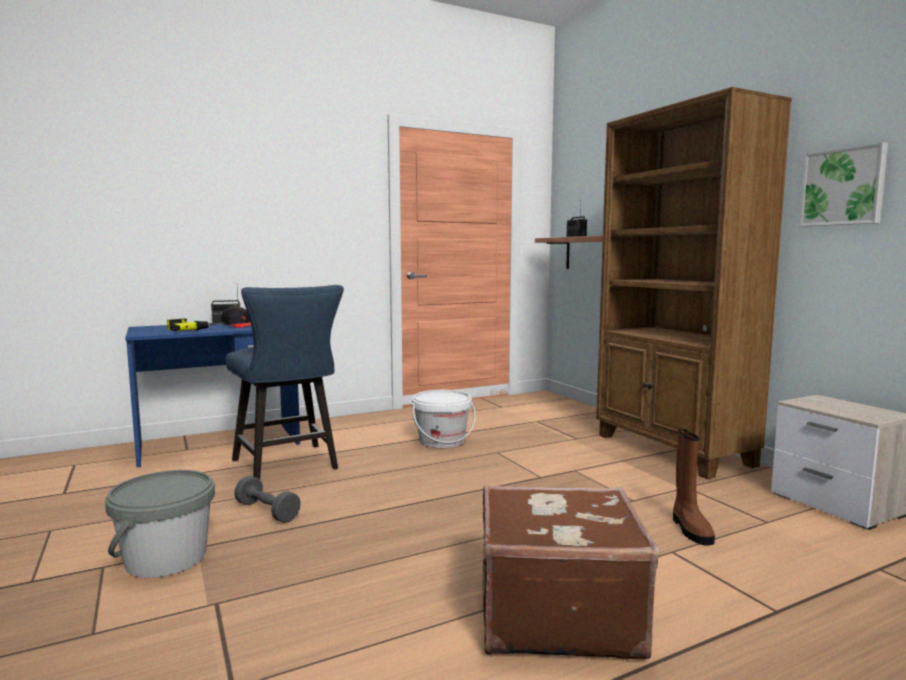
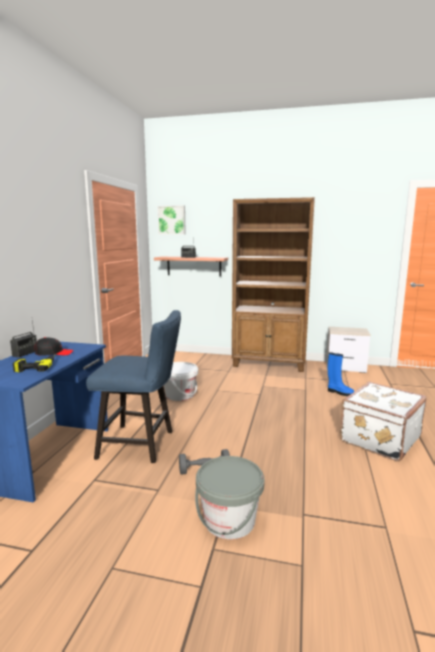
camera: 50 degrees left, 5 degrees up
(555, 613) = (378, 439): brown suitcase -> white suitcase
(690, 529) = (339, 392): brown boot -> blue boot
(843, 187) = (335, 242): picture -> picture (172, 220)

